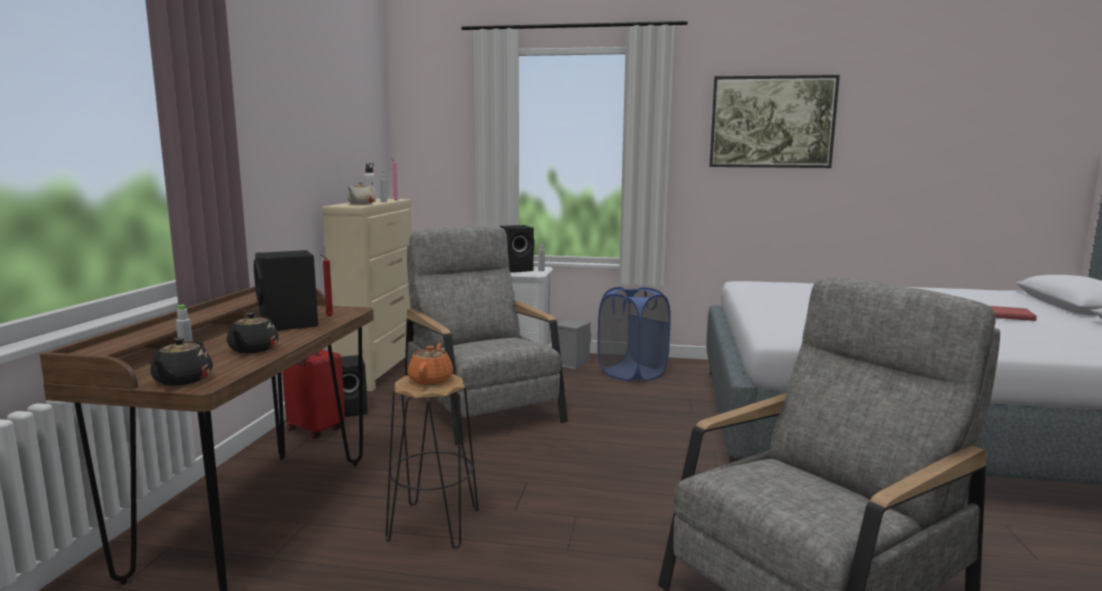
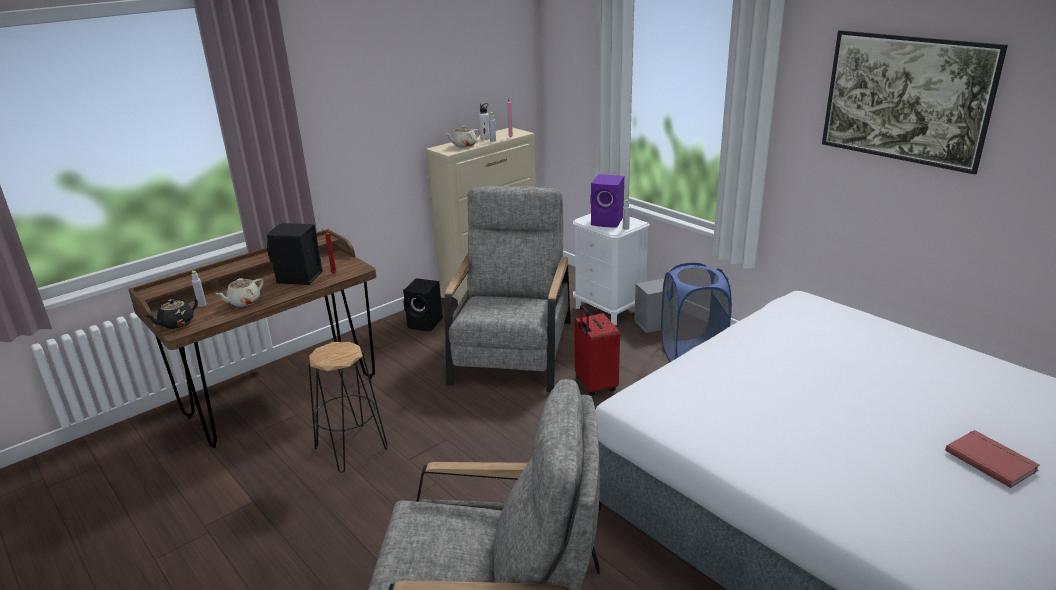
camera: 40 degrees right, 15 degrees up
(253, 349) = (243, 302): black teapot -> beige teapot
(314, 430) = (383, 336): red suitcase -> red suitcase (594, 385)
(431, 380) = (337, 352): orange teapot -> none
(518, 269) = (608, 221): black speaker -> purple speaker

